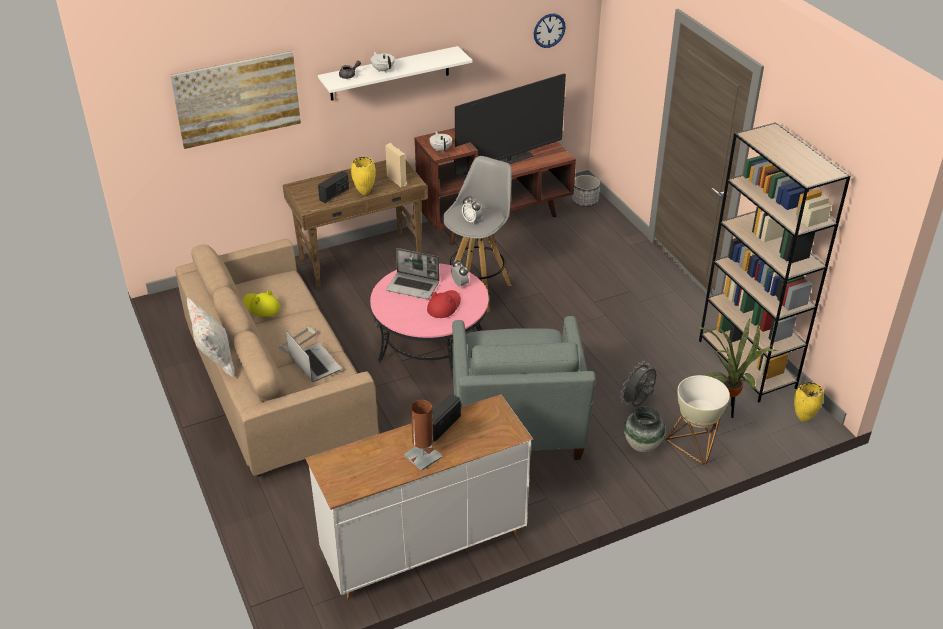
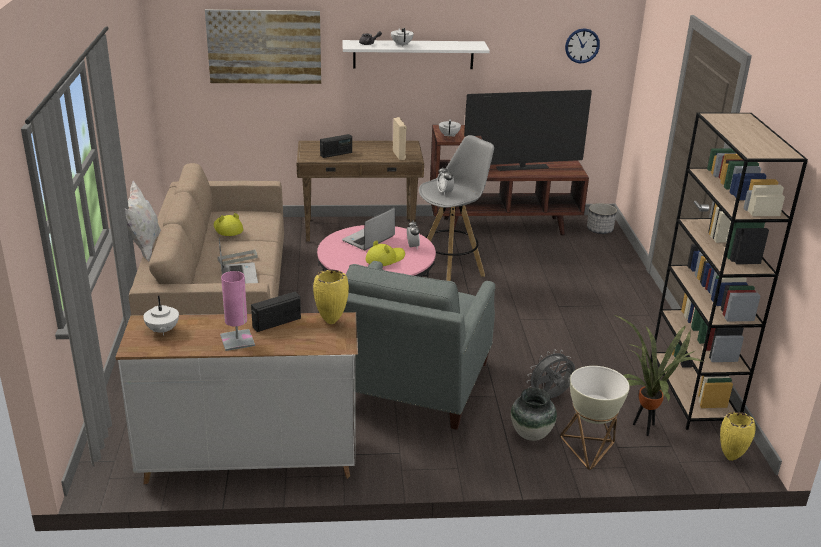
camera: 20 degrees right, 10 degrees down
(349, 466) = (162, 331): none -> white teapot
(364, 194) = (363, 158): yellow vase -> yellow vase (331, 322)
(413, 286) = (368, 239): laptop -> laptop turned 90 degrees clockwise
(423, 456) = (237, 340): brown table lamp -> pink table lamp
(444, 306) = (385, 259): red hat -> yellow hat

